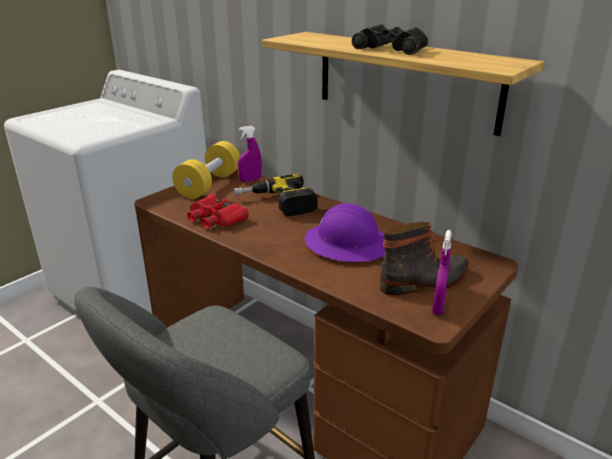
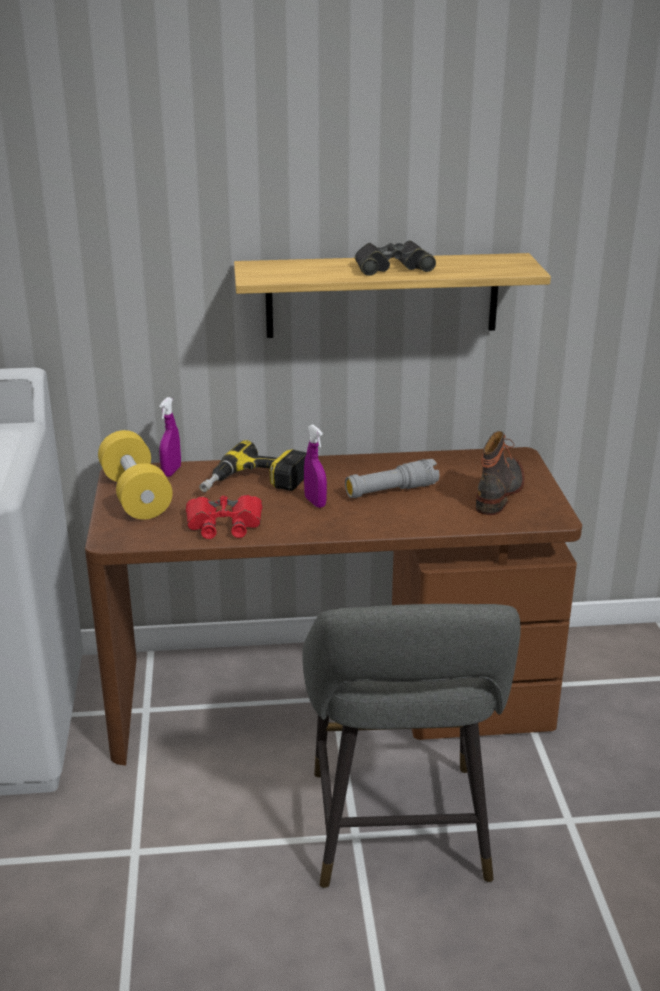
camera: 45 degrees left, 0 degrees up
(347, 244) = (391, 491): purple hard hat -> grey flashlight
(438, 307) = (539, 506): purple spray bottle -> purple spray bottle (315, 502)

